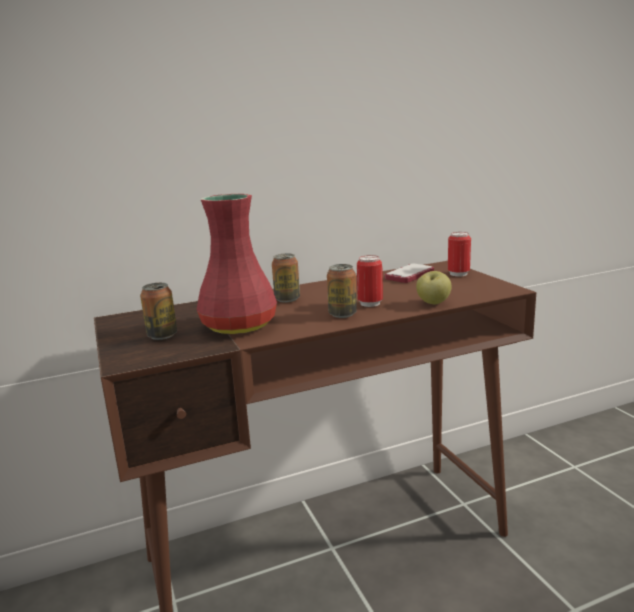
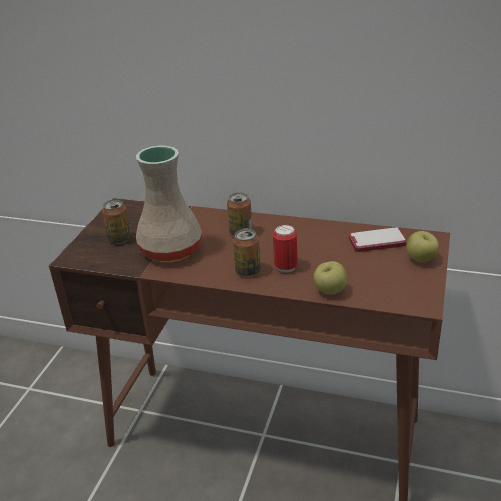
camera: 40 degrees right, 15 degrees up
(237, 325) = (170, 249): red vase -> beige vase
(458, 274) = (421, 259): can -> apple

